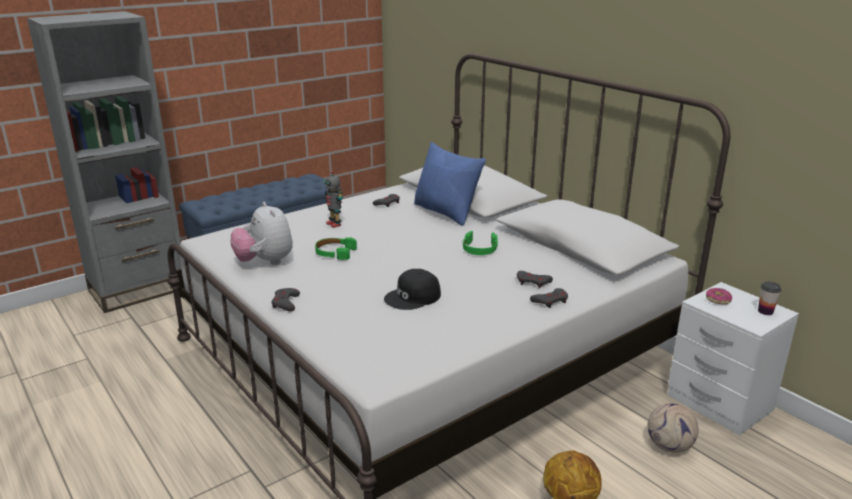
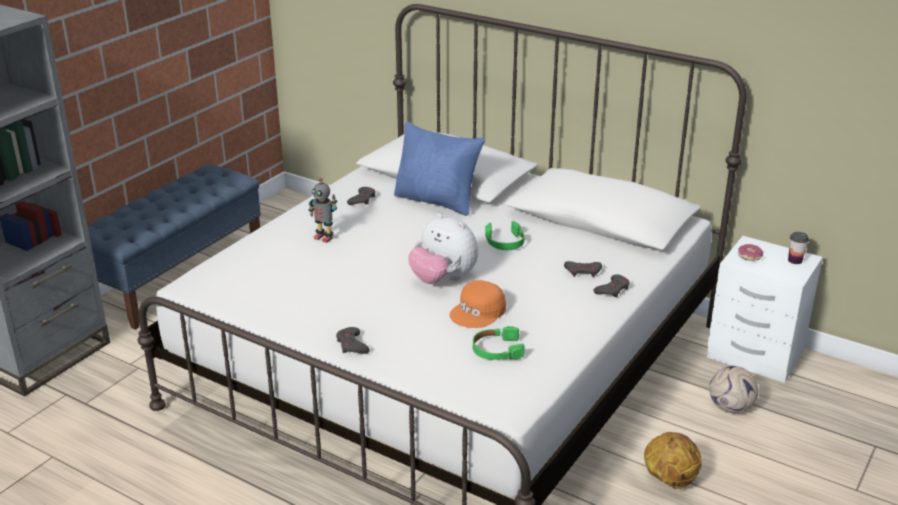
camera: 20 degrees left, 5 degrees up
(265, 262) = (286, 301): plush toy -> plush toy (443, 279)
(335, 253) = (355, 275): green headphones -> green headphones (497, 350)
(413, 297) = (479, 312): black cap -> orange cap

